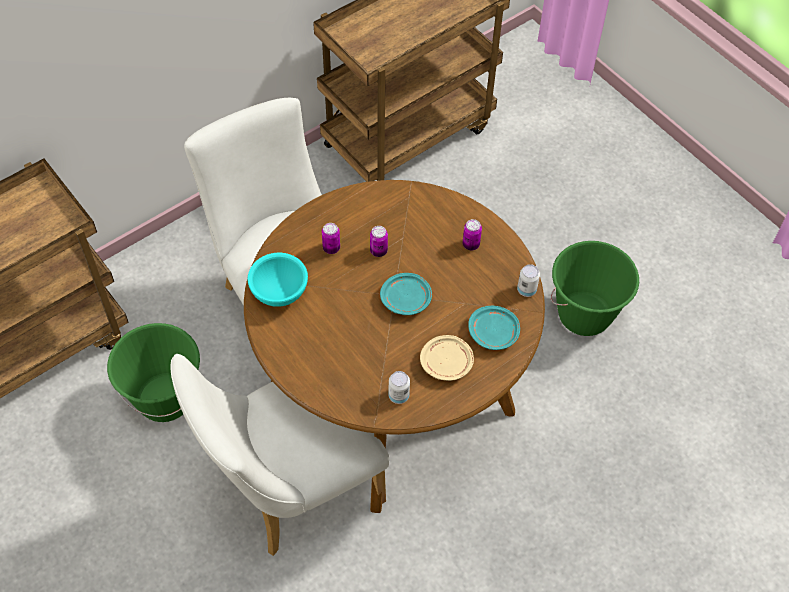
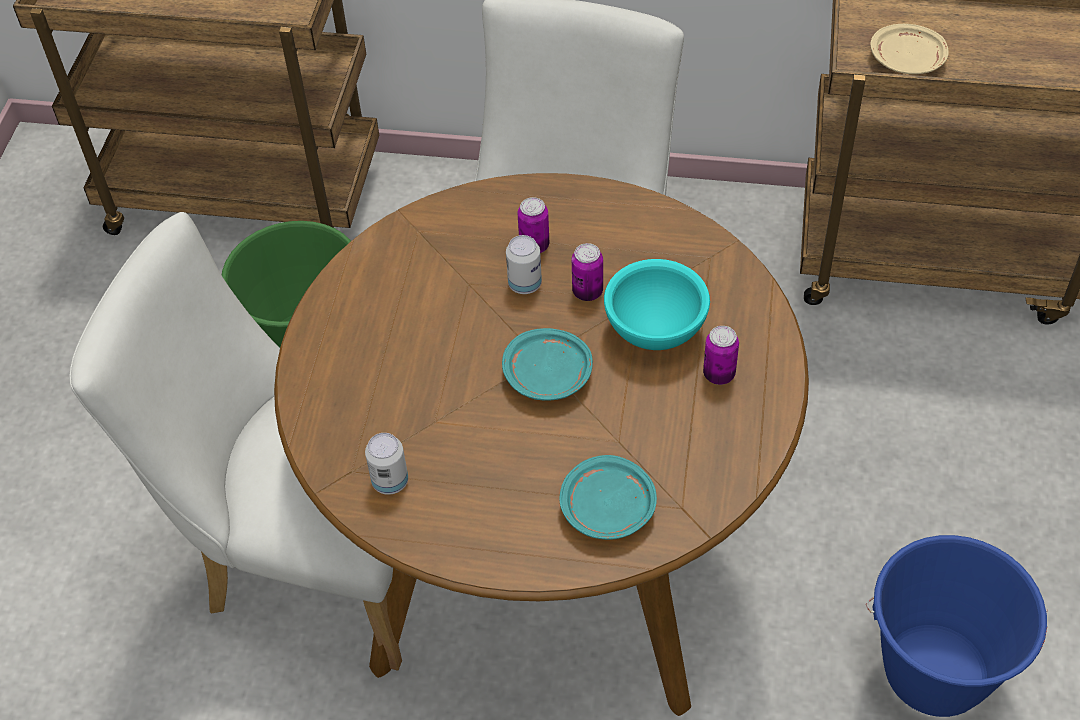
camera: 50 degrees right, 5 degrees down
(279, 293) = (410, 251): turquoise bowl -> turquoise bowl (654, 331)
(447, 363) = (500, 493): beige plate -> beige plate (907, 61)
(526, 290) = (724, 491): can -> can (525, 284)
(584, 315) = (934, 672): green bucket -> blue bucket

